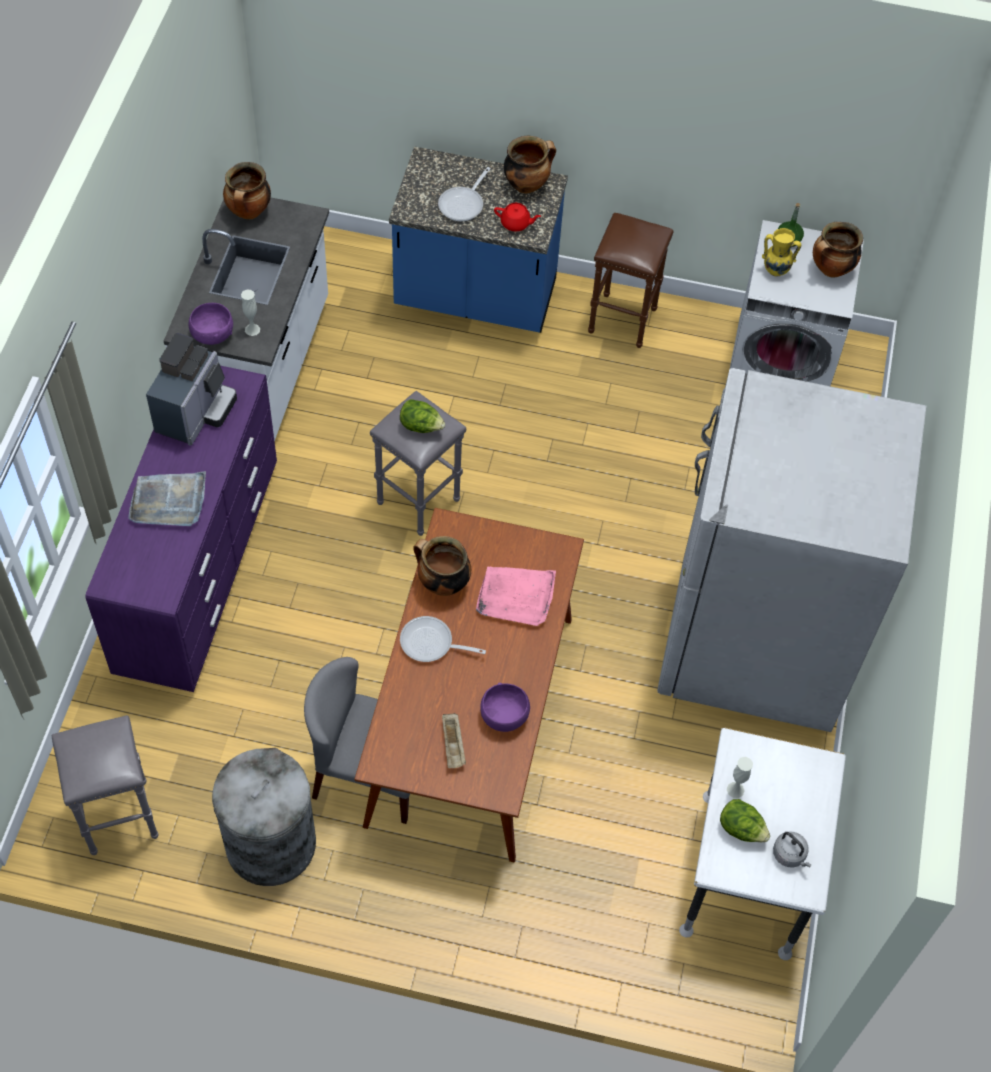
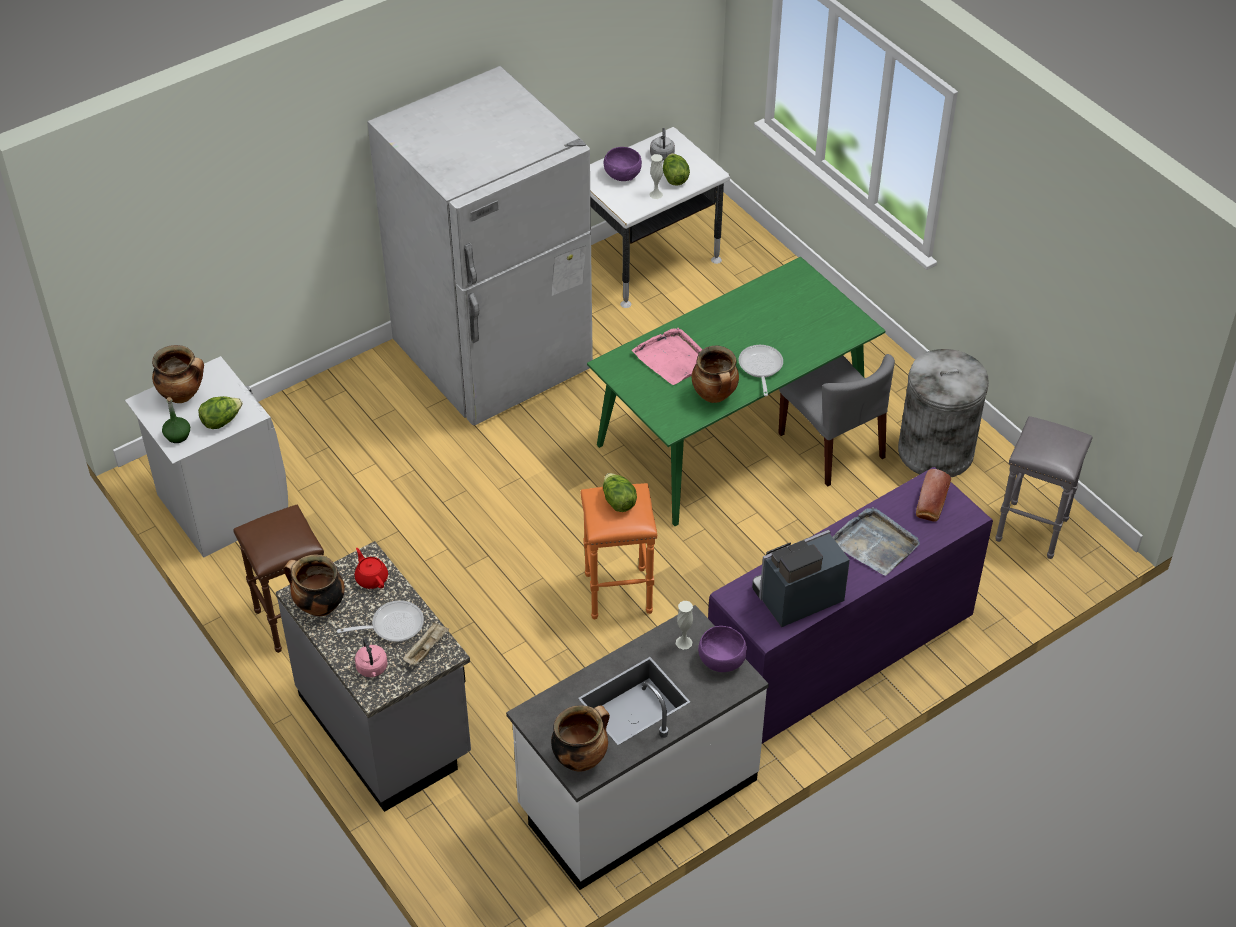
camera: 135 degrees left, 10 degrees down
(149, 571) = (931, 504): none -> bread
(418, 499) = (617, 594): grey stool -> orange stool
(431, 644) = (760, 368): frying pan -> frying pan turned 150 degrees counterclockwise
(443, 171) = (372, 669): none -> pink kettle
(453, 745) = (804, 309): beige tray -> beige tray (426, 649)
(471, 721) = (732, 432): brown dining table -> green dining table
(475, 298) = (386, 726): blue counter -> grey counter
(505, 716) = (754, 304): purple bowl -> purple bowl (622, 175)
(775, 270) = (221, 421): yellow vase -> lettuce

